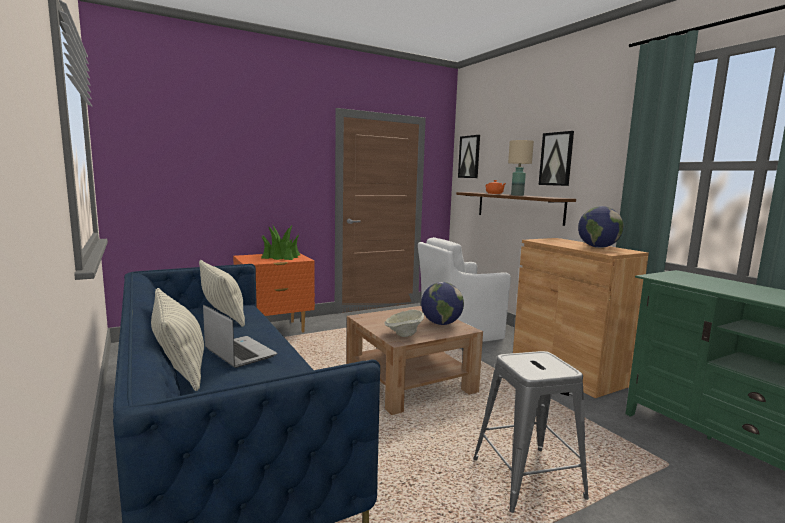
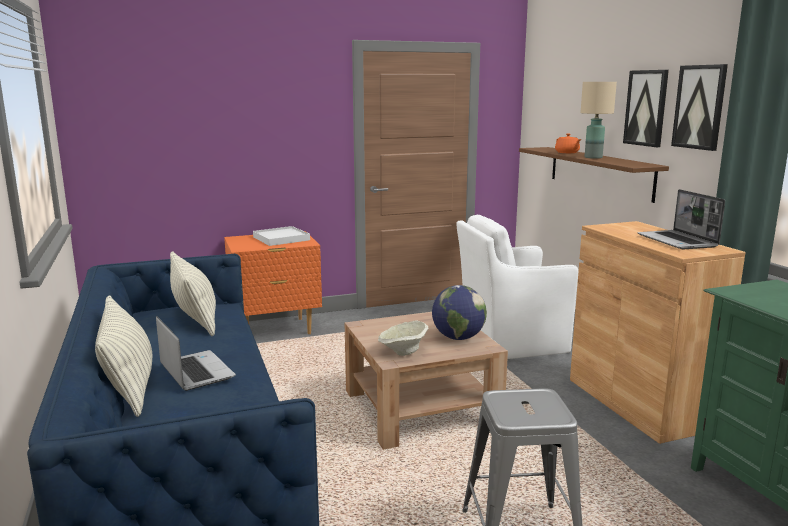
camera: 10 degrees right, 5 degrees up
(281, 256) = (281, 238): potted plant -> white tray
(469, 157) = (541, 96): picture -> picture (699, 107)
(597, 247) = (678, 241): globe -> laptop

